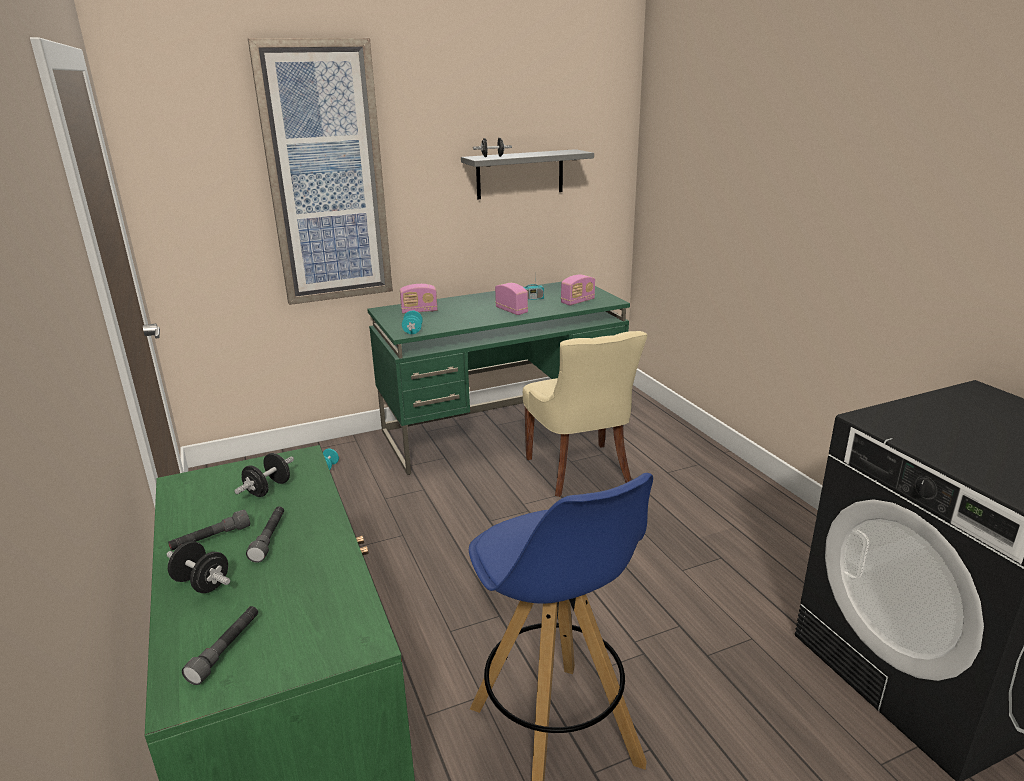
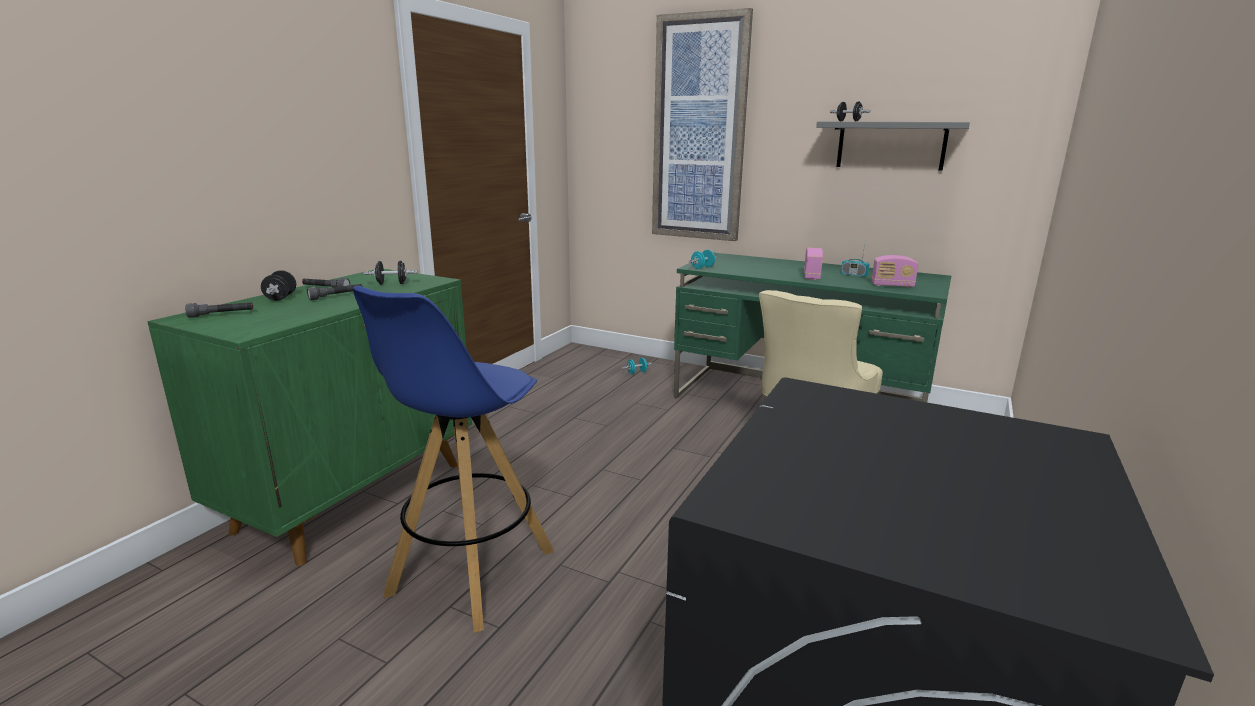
camera: 50 degrees right, 5 degrees down
(419, 311) = (740, 261): radio -> none

